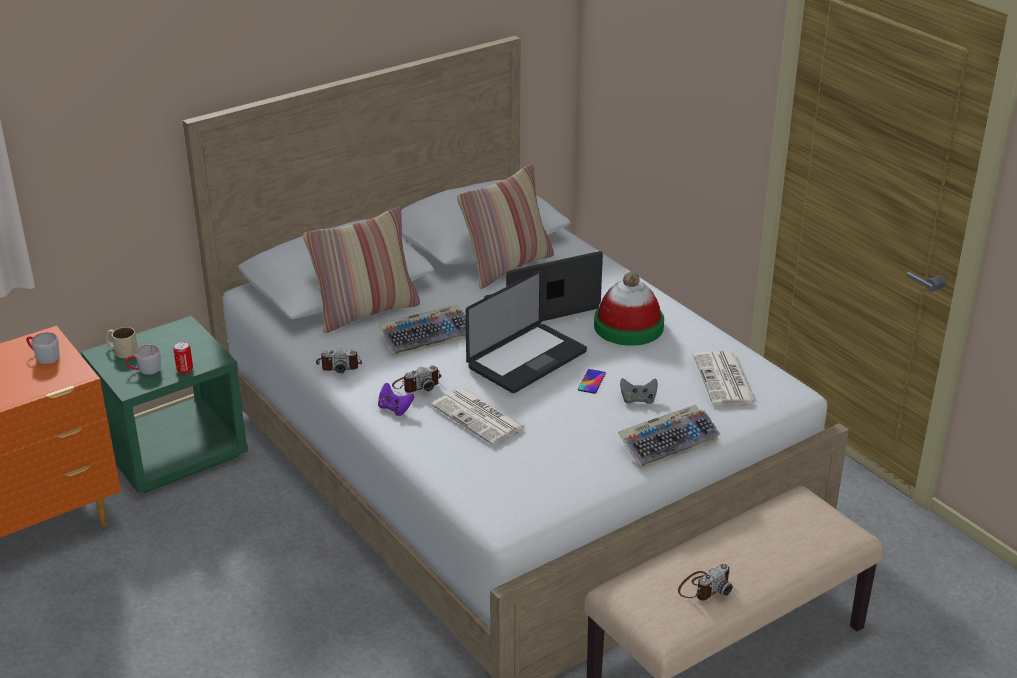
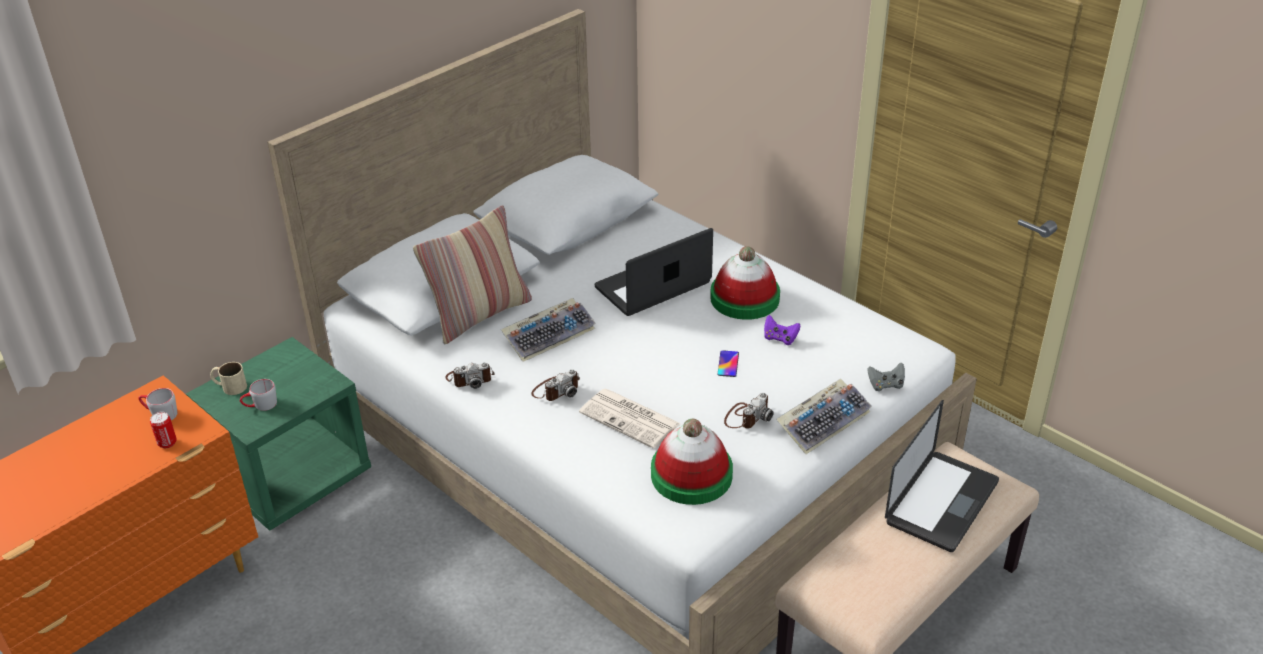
camera: 10 degrees left, 5 degrees up
(185, 370) = (303, 400): can -> can (167, 443)
(394, 409) = (542, 420): purple game controller -> purple game controller (780, 338)
(507, 267) = (606, 247): pillow -> none
(522, 472) = (691, 475): none -> hat
(527, 360) = (657, 348): laptop -> laptop (941, 502)
(638, 399) = (779, 378): grey game controller -> grey game controller (886, 385)
(704, 587) = (892, 568): camera -> camera (747, 416)
(726, 381) = (856, 346): newspaper -> none

